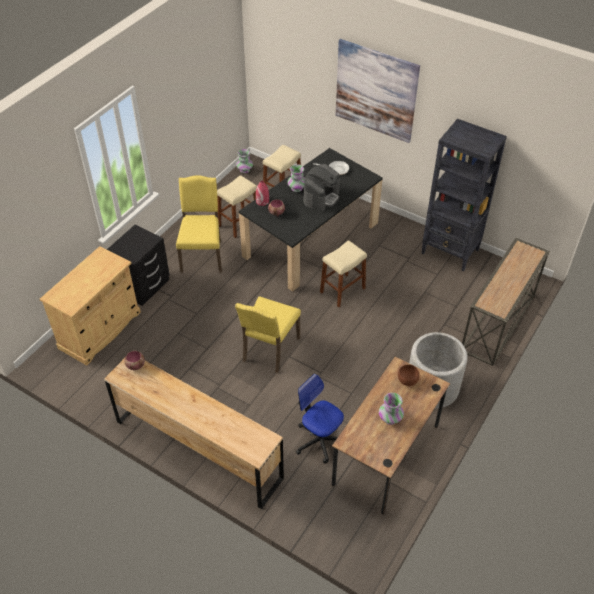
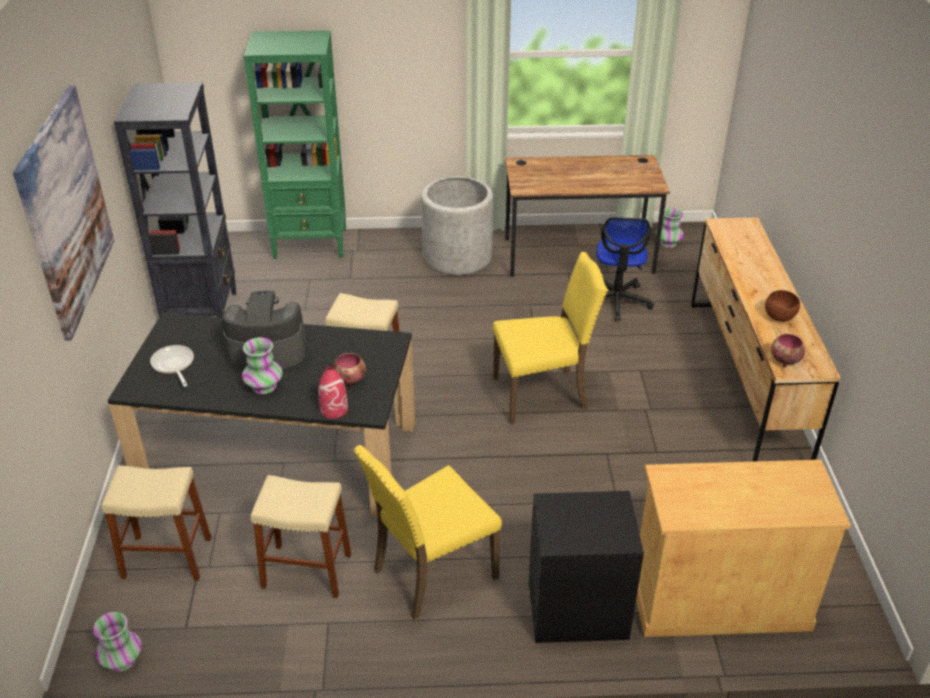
camera: 125 degrees left, 10 degrees down
(390, 418) = (593, 173): vase -> vase (668, 243)
(407, 381) = (534, 178): brown bowl -> brown bowl (780, 317)
(498, 323) = (311, 244): console table -> green bookcase

